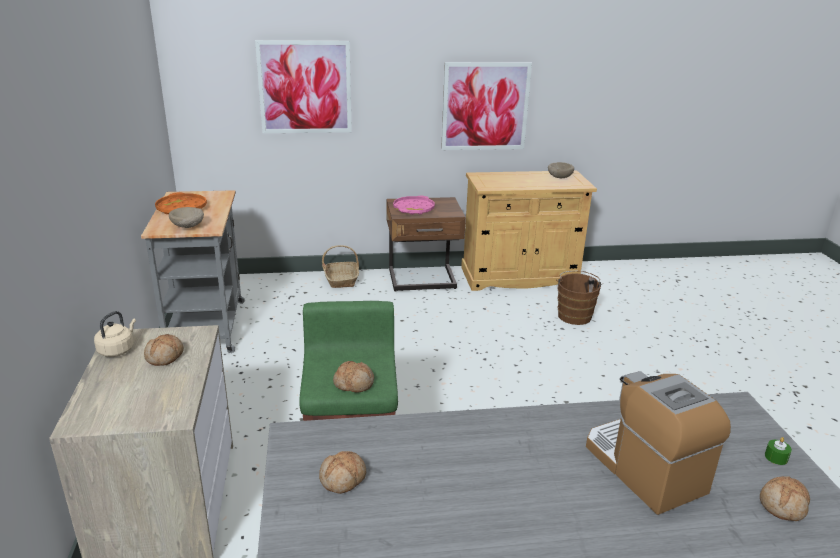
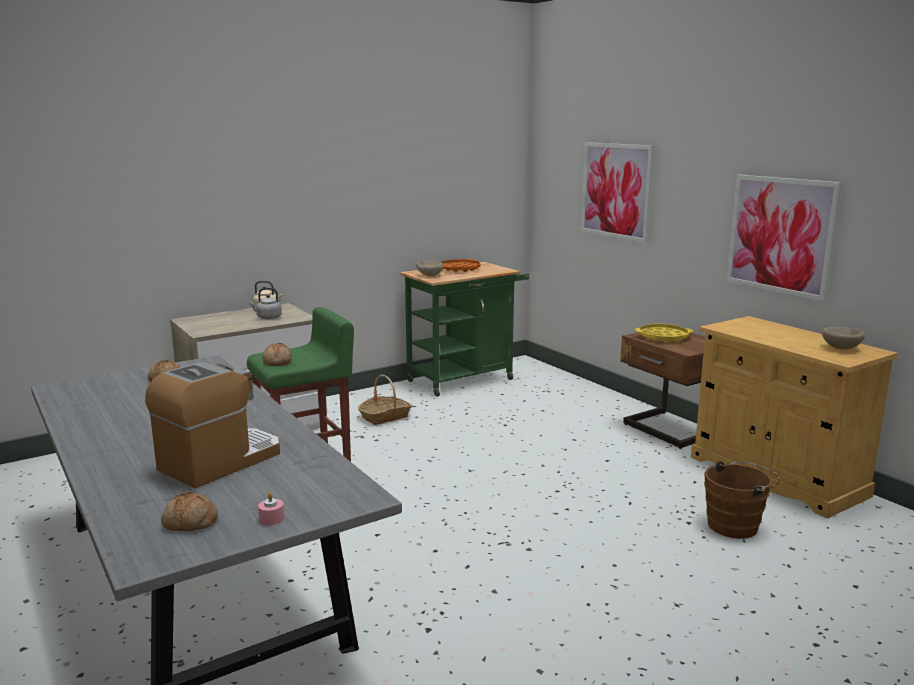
camera: 65 degrees right, 10 degrees down
(165, 356) = (267, 318): bread -> grey kettle
(207, 323) = (465, 379): grey cart -> green cart
(341, 279) = (608, 399): basket -> basket (385, 417)
(413, 209) = (663, 337): pink tray -> yellow tray
(776, 457) = (271, 519): green candle -> pink candle

